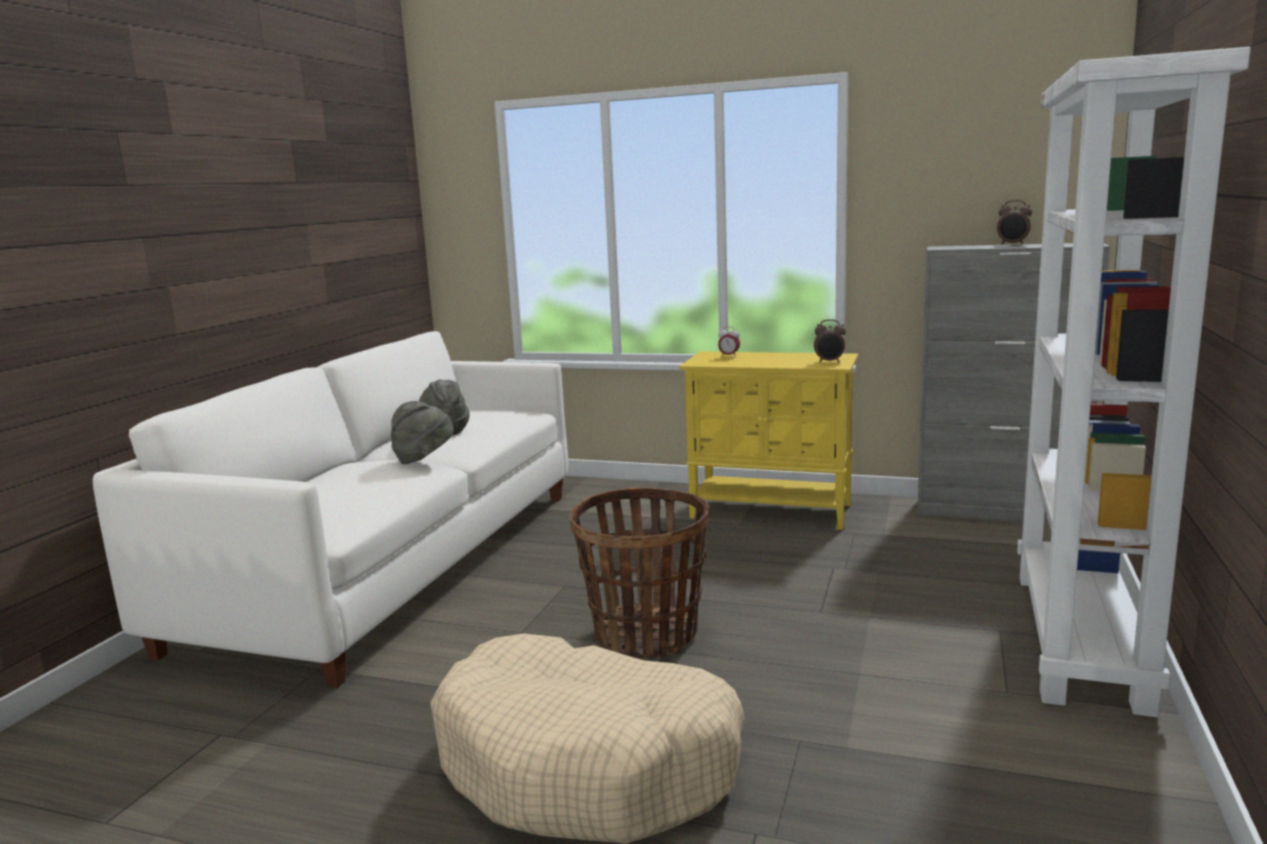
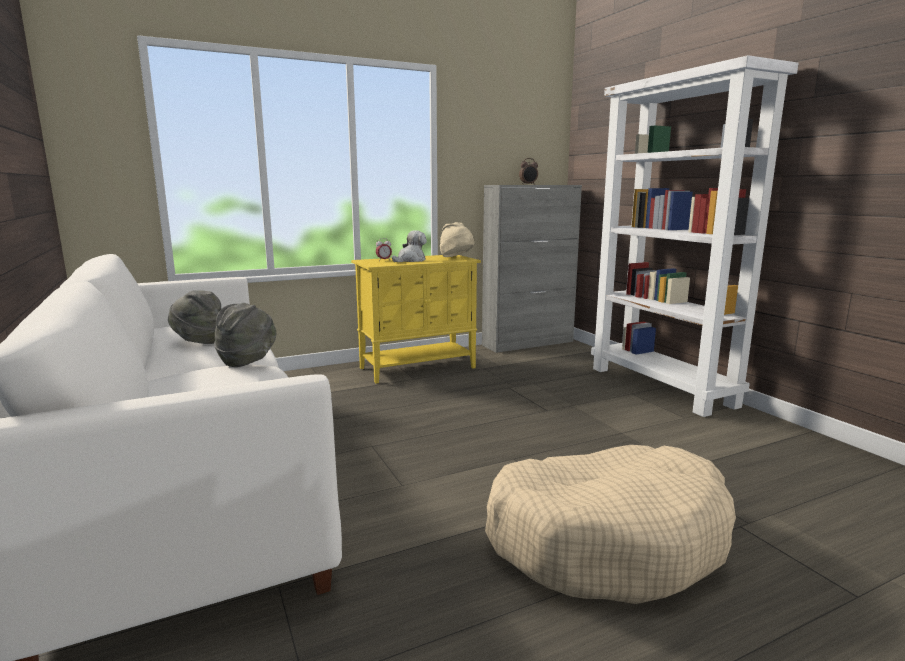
camera: 45 degrees left, 0 degrees up
(645, 635) = (486, 455): basket -> none
(758, 360) = (410, 260): none -> plush toy
(829, 362) = (457, 258): alarm clock -> beige hat

